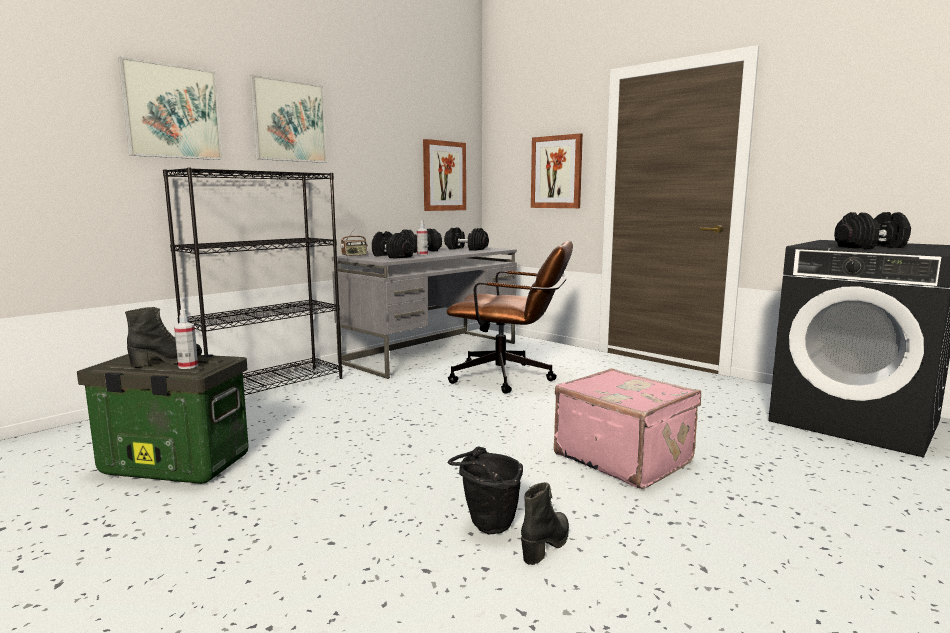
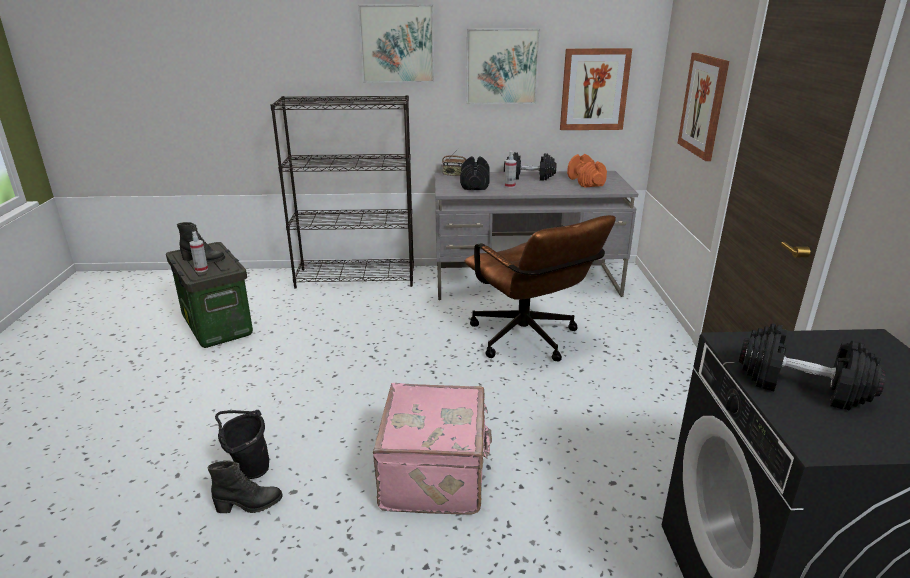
camera: 45 degrees right, 15 degrees up
(172, 112) = (291, 46): picture -> picture (502, 66)
(466, 249) = (585, 181): black dumbbell -> orange dumbbell

